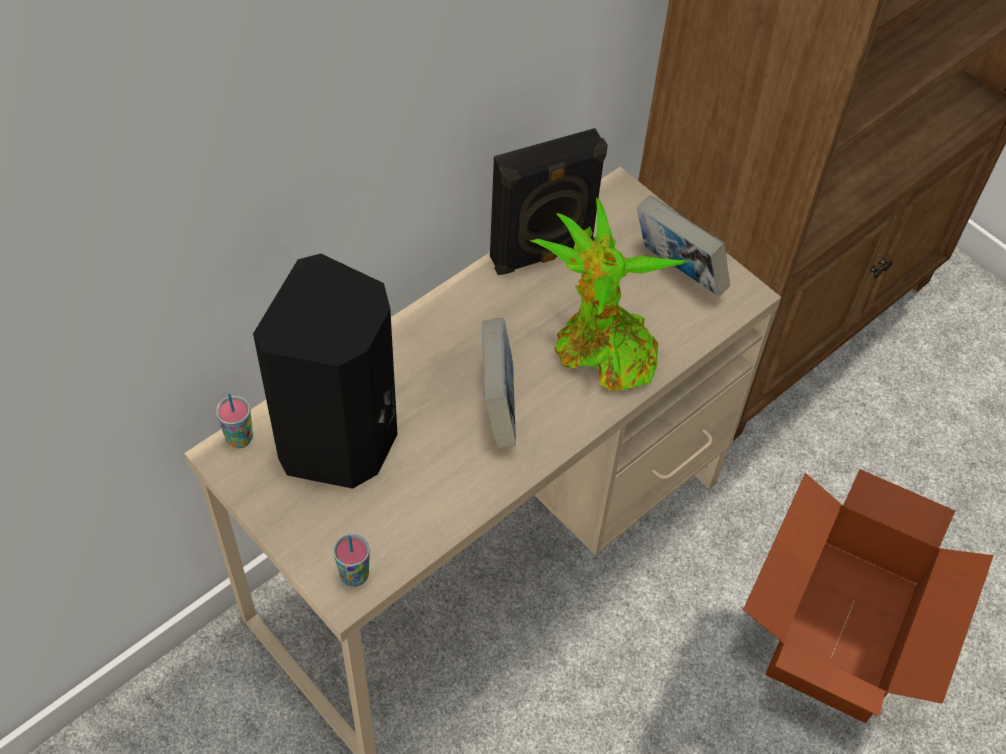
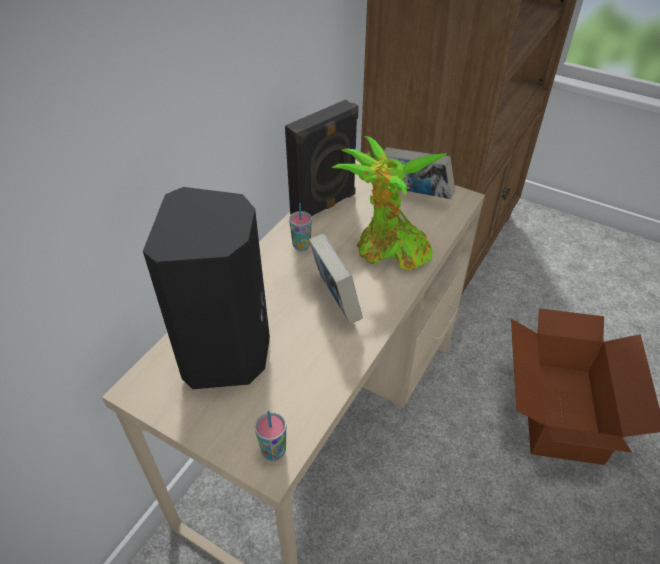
camera: 15 degrees left, 10 degrees down
(239, 439) = (145, 373): cup -> cup (301, 246)

